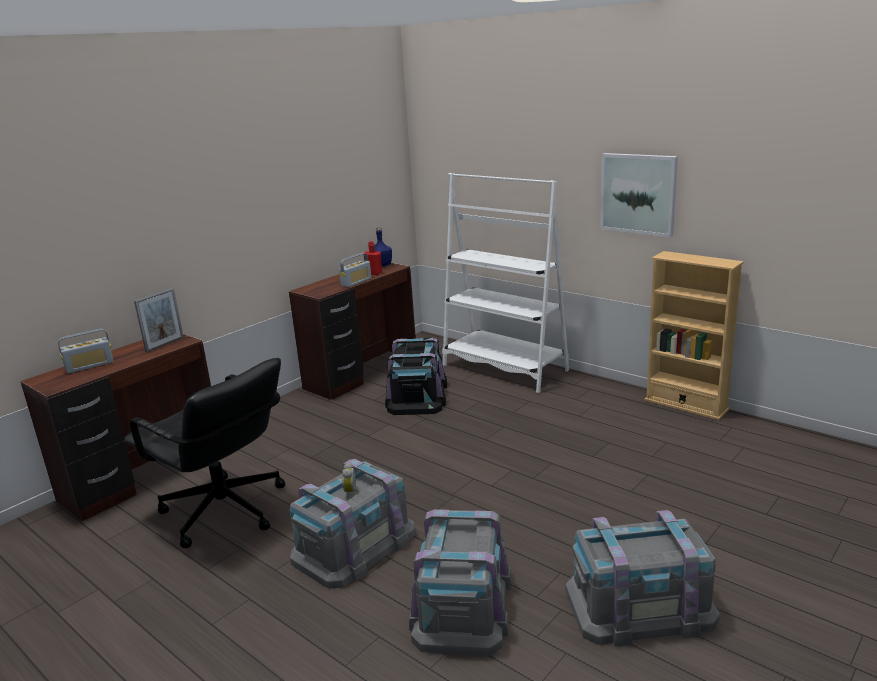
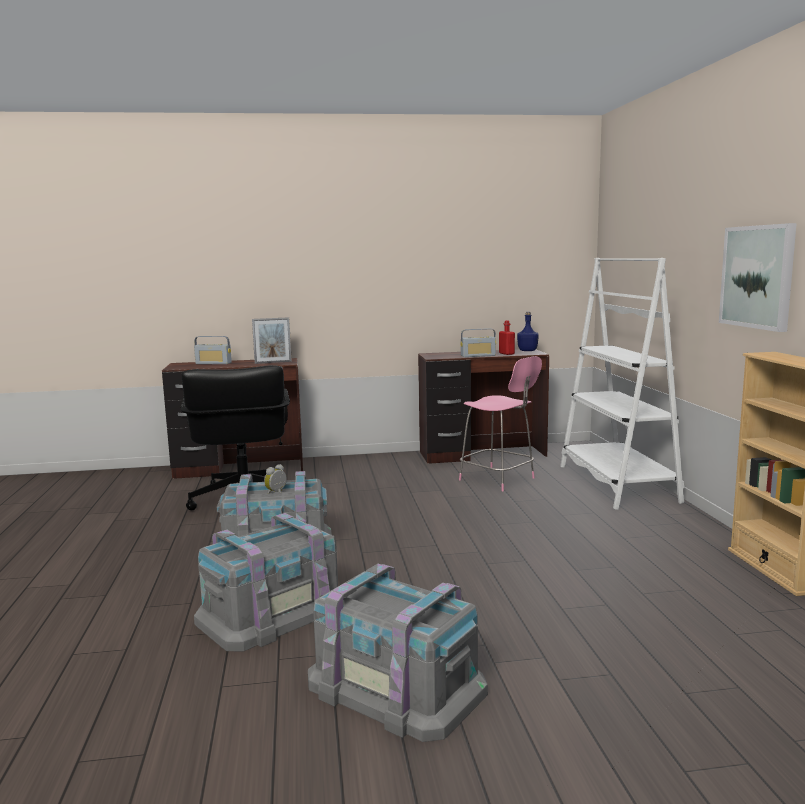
camera: 40 degrees right, 10 degrees down
(417, 395) = (499, 479): black storage box -> pink chair

